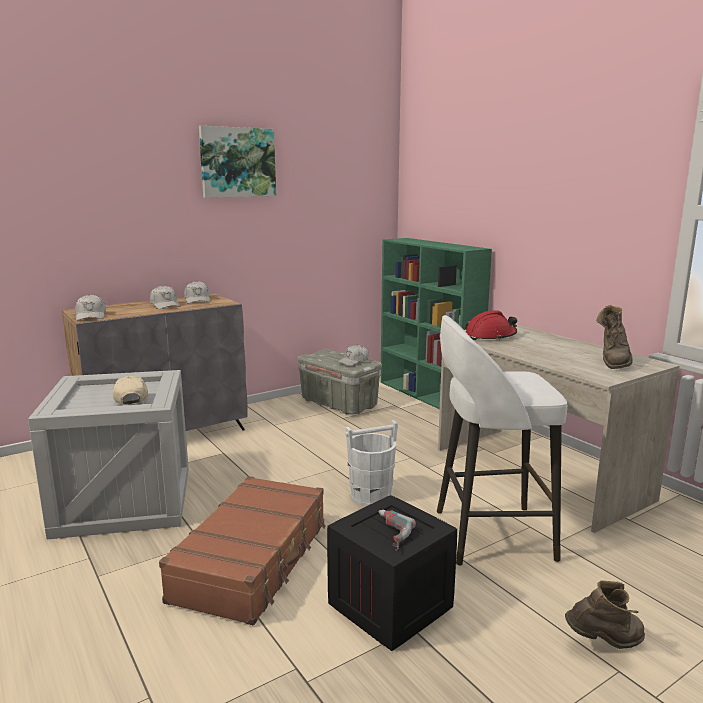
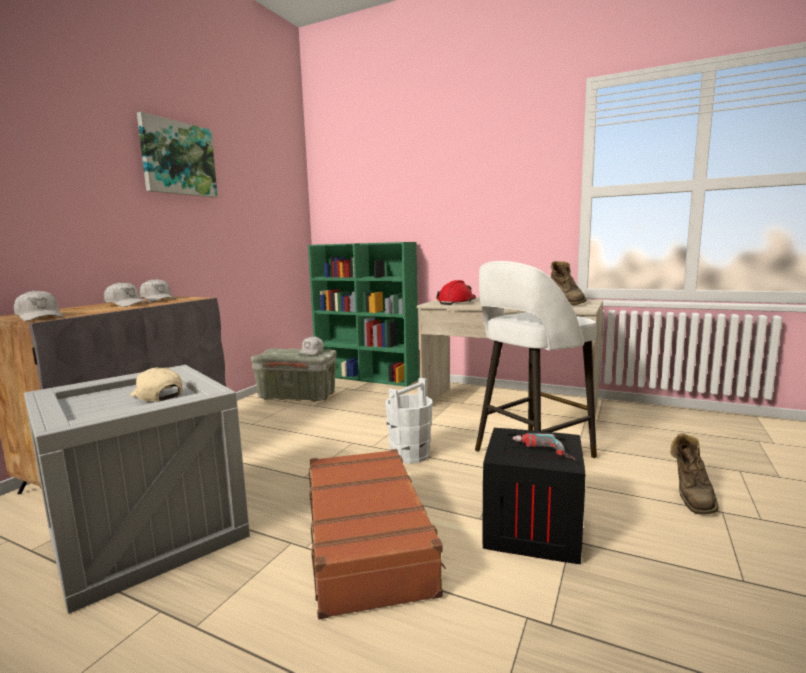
camera: 30 degrees left, 5 degrees down
(605, 643) = (691, 498): brown boot -> brown boot turned 150 degrees clockwise

